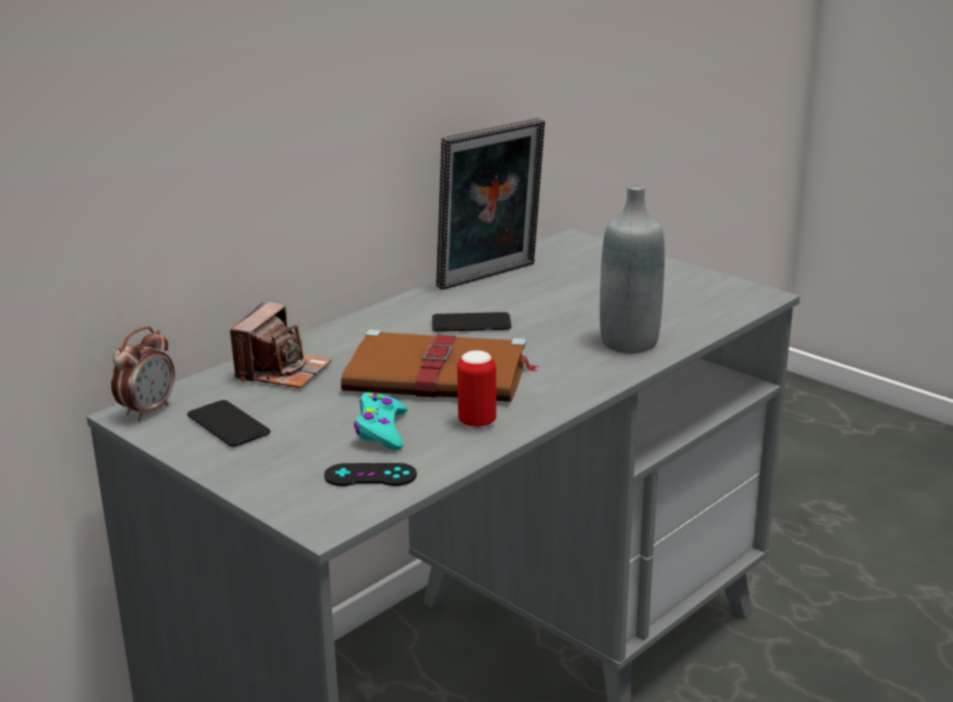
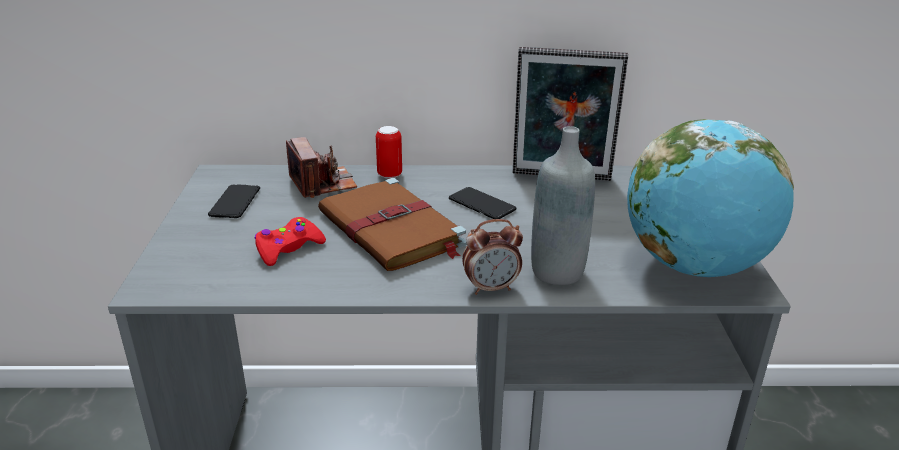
camera: 45 degrees right, 5 degrees up
(148, 411) = (223, 175): alarm clock -> alarm clock (491, 288)
(282, 371) = (322, 184): camera -> camera turned 90 degrees counterclockwise
(370, 475) = (224, 273): black game controller -> none
(381, 431) = (288, 248): turquoise game controller -> red game controller
(477, 422) = (344, 274): can -> can (389, 175)
(706, 297) = (694, 266): none -> globe

